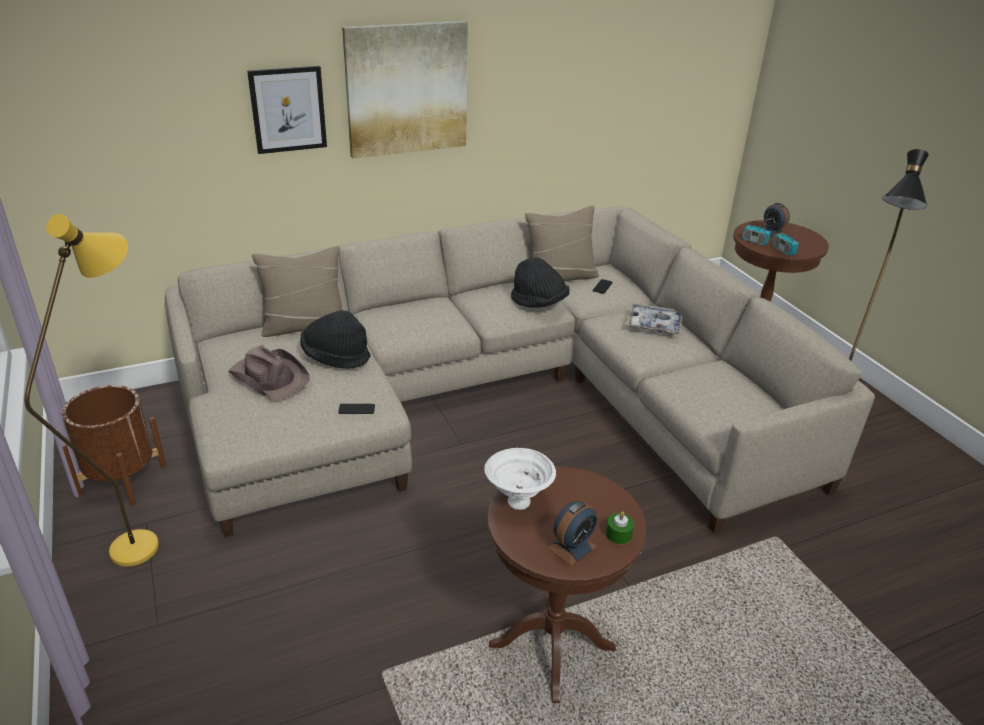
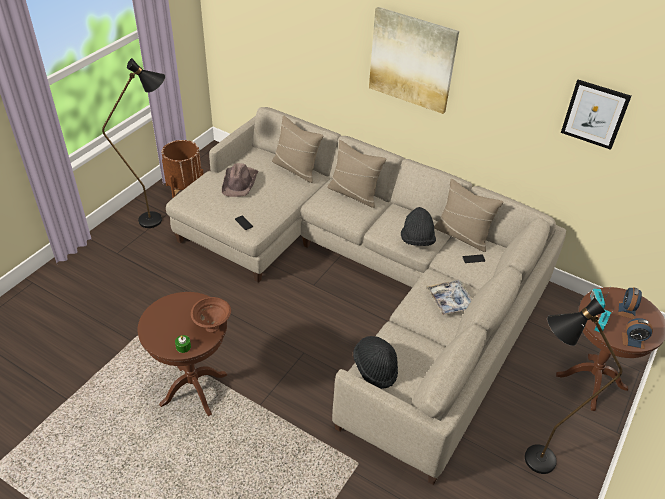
camera: 55 degrees right, 10 degrees up
(147, 537) = (159, 219): yellow floor lamp -> black floor lamp
(288, 109) = (340, 43): picture -> picture (595, 114)
(336, 357) = (278, 193): black hat -> black hat (375, 368)
(409, 308) = (354, 194): none -> beige pillow
(516, 501) = (181, 301): white bowl -> none
(572, 547) = (162, 333): alarm clock -> alarm clock (633, 340)
(598, 490) = (213, 327): none -> brown bowl

